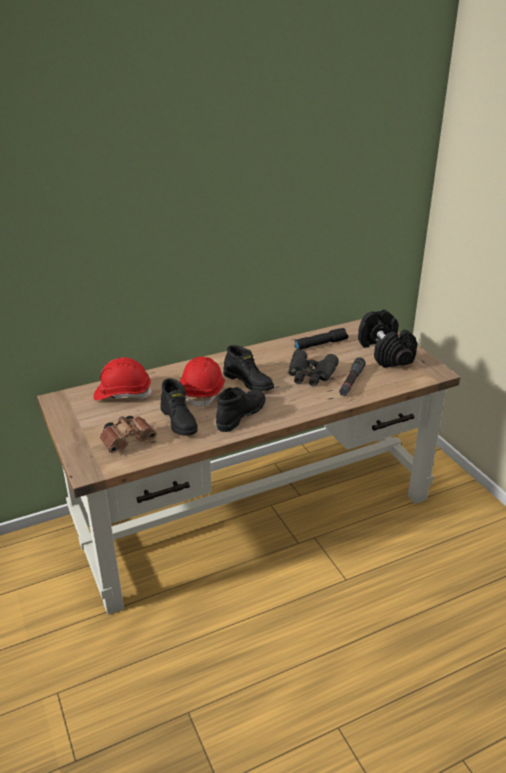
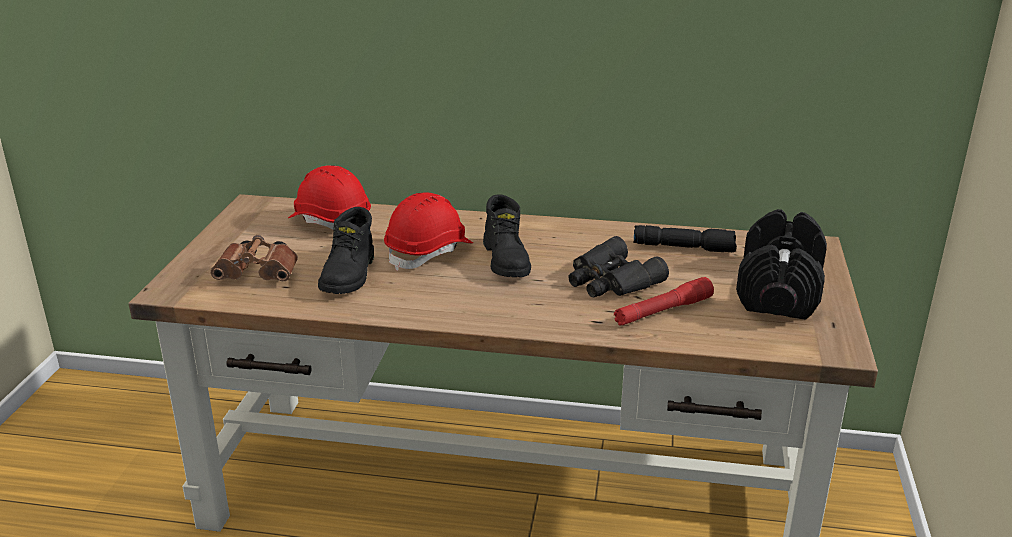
camera: 35 degrees right, 5 degrees down
(240, 414) = (436, 295): black boot -> none
(351, 381) = (662, 311): black flashlight -> red flashlight

